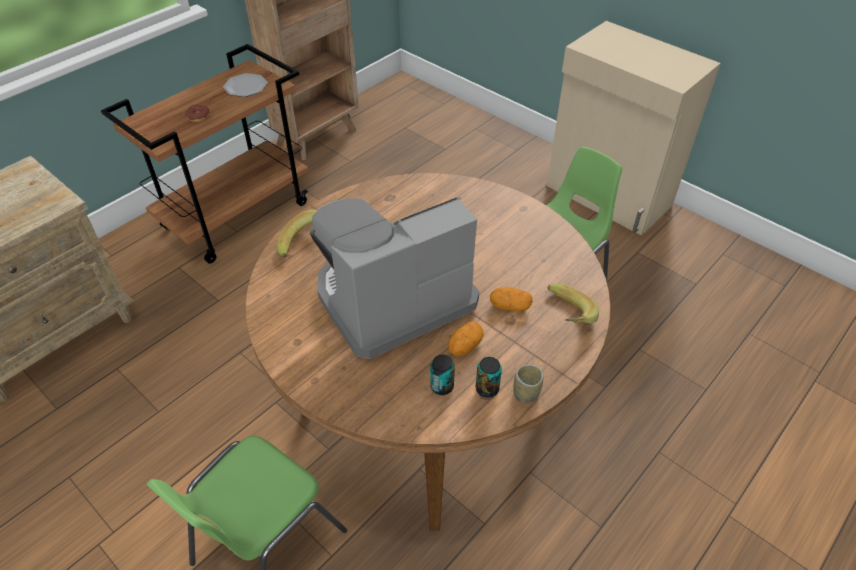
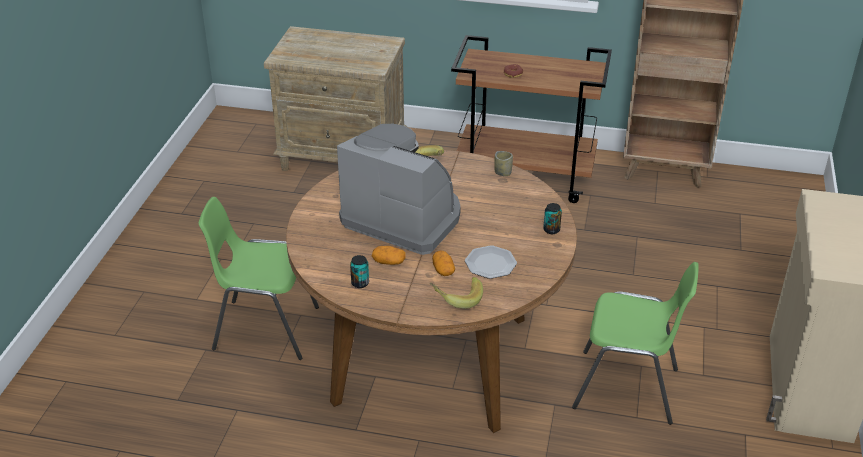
camera: 60 degrees right, 10 degrees down
(245, 87) = (569, 76): plate -> plate (490, 264)
(442, 386) = (346, 264): can -> can (551, 230)
(526, 394) = (369, 301): cup -> cup (502, 173)

